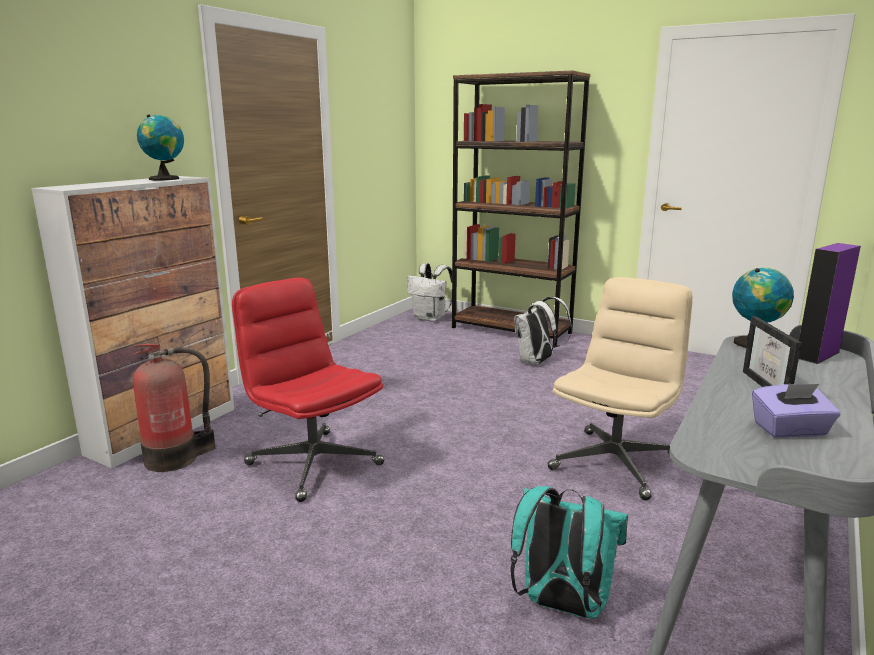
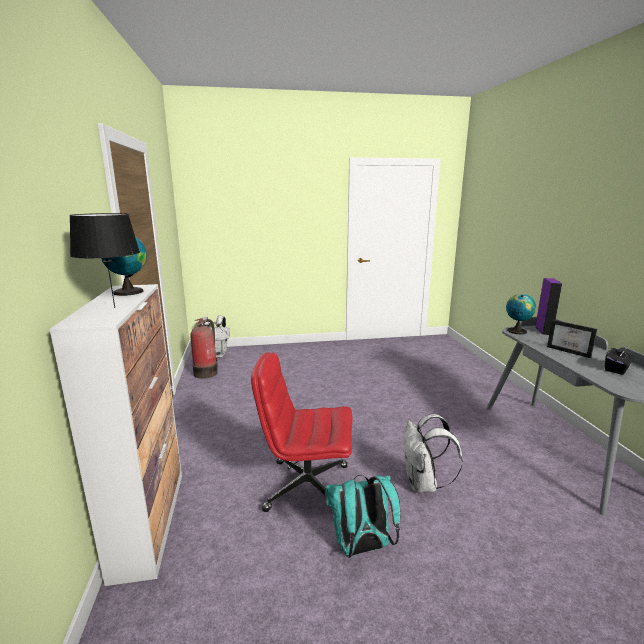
camera: 40 degrees left, 0 degrees up
(109, 184) = (114, 308): none -> black table lamp
(175, 458) = (200, 537): fire extinguisher -> fire extinguisher (207, 372)
(511, 330) = (277, 350): brown bookcase -> none
(537, 362) = (322, 366): white backpack -> white backpack (423, 484)
(561, 605) = (530, 495): turquoise backpack -> turquoise backpack (361, 547)
(614, 462) = (439, 411): beige office chair -> none
(790, 430) = (617, 369): purple tissue box -> black tissue box

